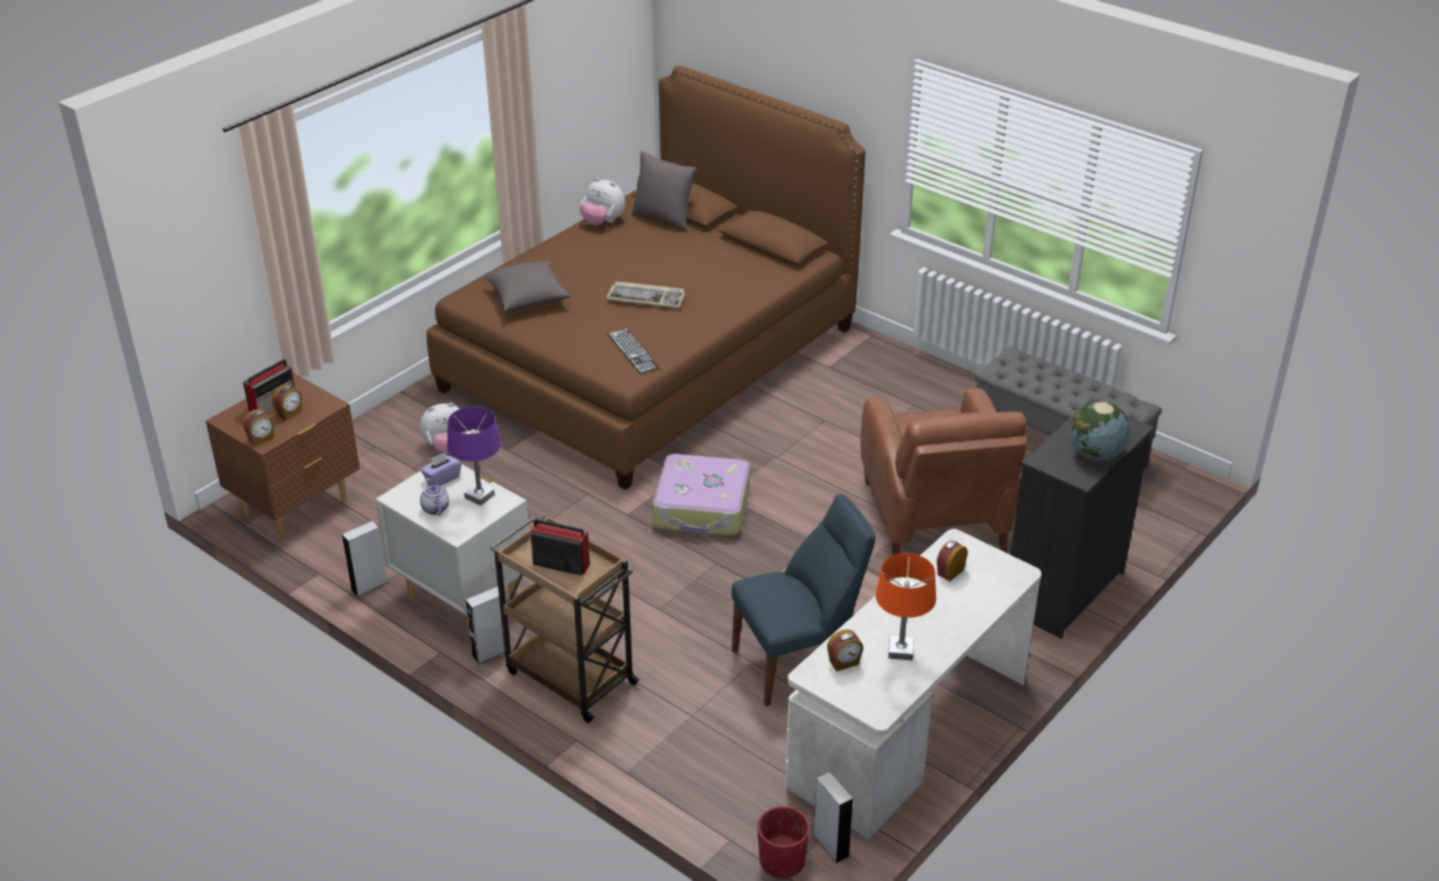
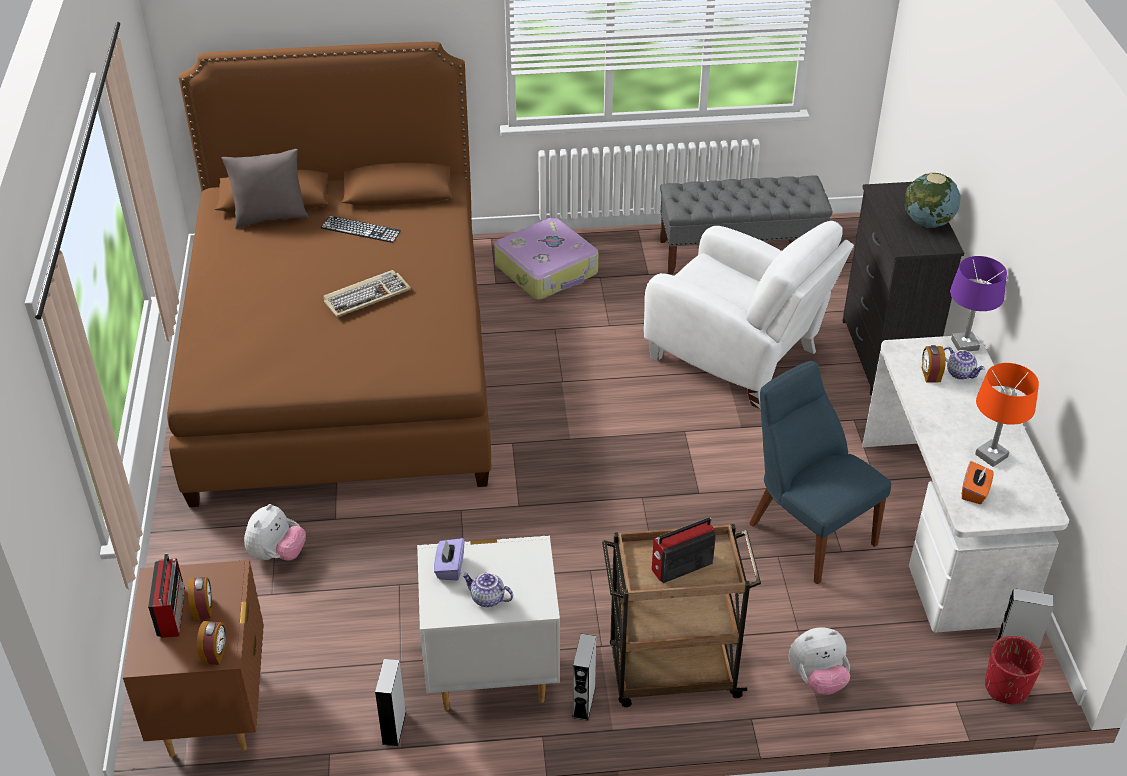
camera: 45 degrees left, 5 degrees up
(479, 496) = (507, 560): purple table lamp -> purple table lamp (964, 345)
(527, 299) = (261, 357): grey pillow -> none
(603, 222) = (219, 249): plush toy -> plush toy (817, 679)
(633, 351) = (427, 349): keyboard -> keyboard (361, 229)
(703, 508) = (568, 460): suitcase -> suitcase (547, 270)
(800, 662) = (807, 531): blue chair -> blue chair turned 60 degrees counterclockwise
(844, 663) = (974, 492): alarm clock -> orange tissue box
(935, 520) = (738, 357): brown armchair -> white armchair
(977, 586) = (960, 373): none -> teapot

